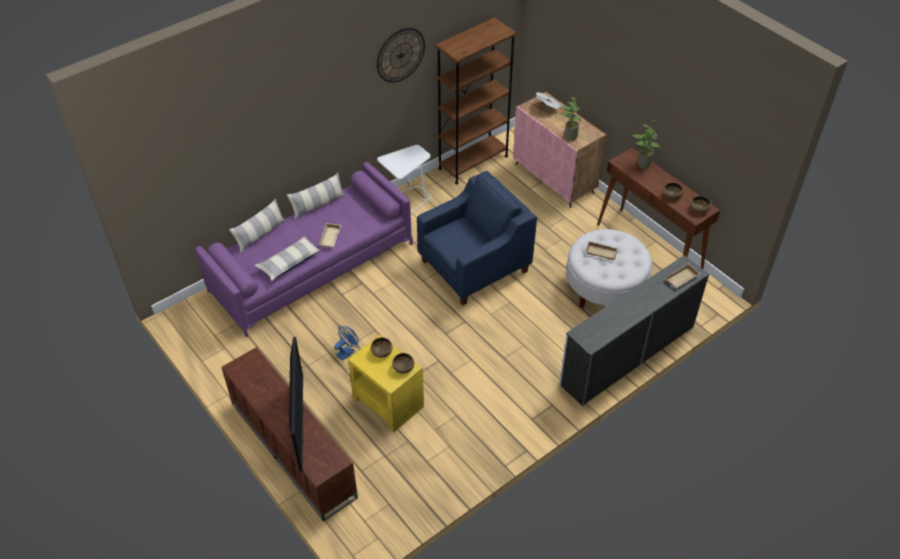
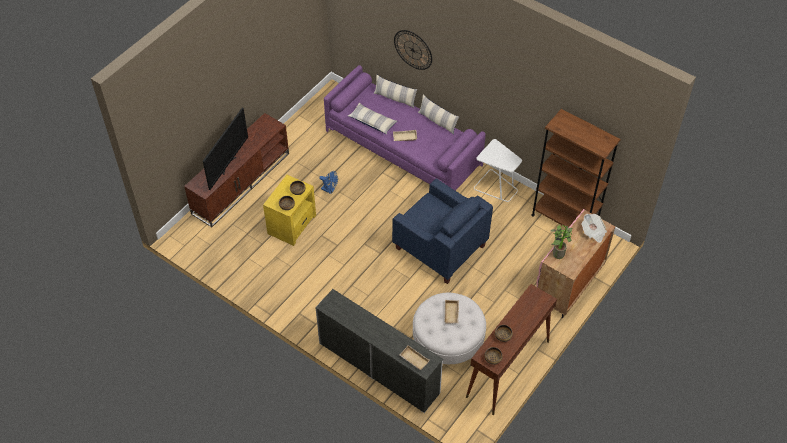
camera: 75 degrees right, 5 degrees up
(299, 425) = (228, 165): television -> television turned 45 degrees counterclockwise
(401, 55) = (531, 89): wall clock -> wall clock (413, 50)
(641, 164) = (536, 309): potted plant -> none

